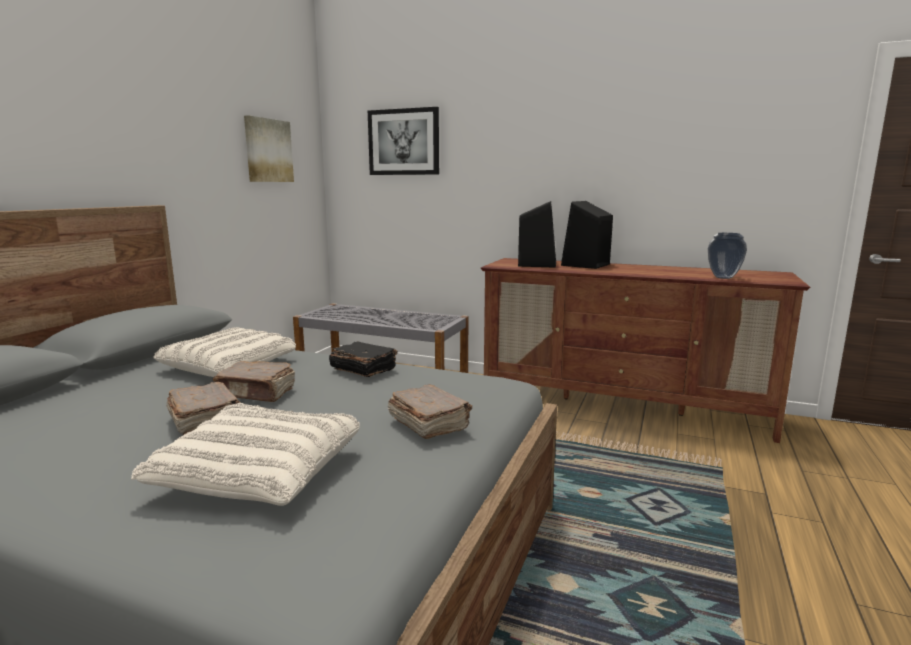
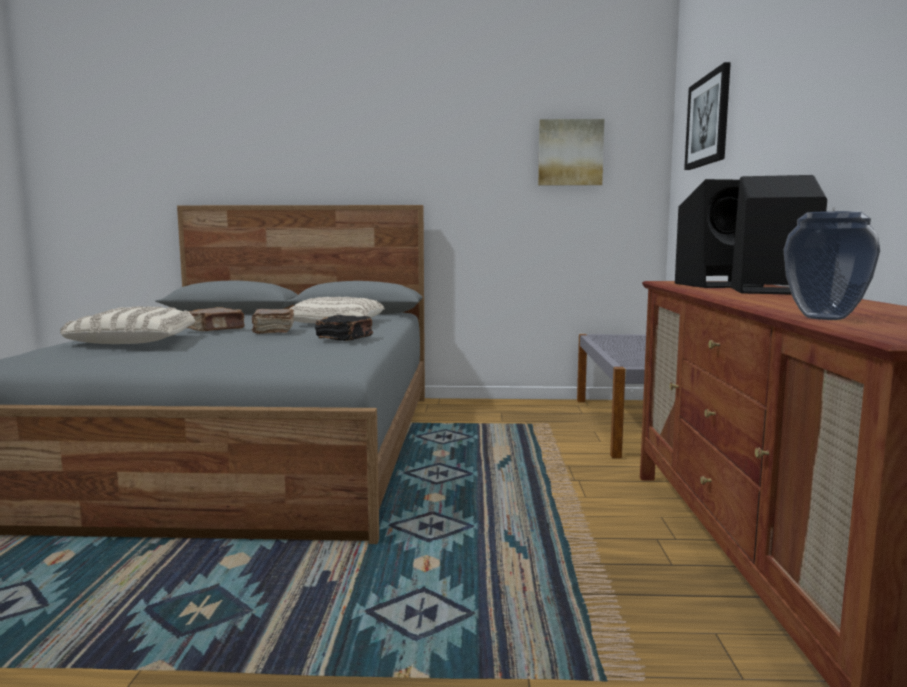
camera: 70 degrees right, 5 degrees down
(428, 424) = (217, 356): brown book -> none

